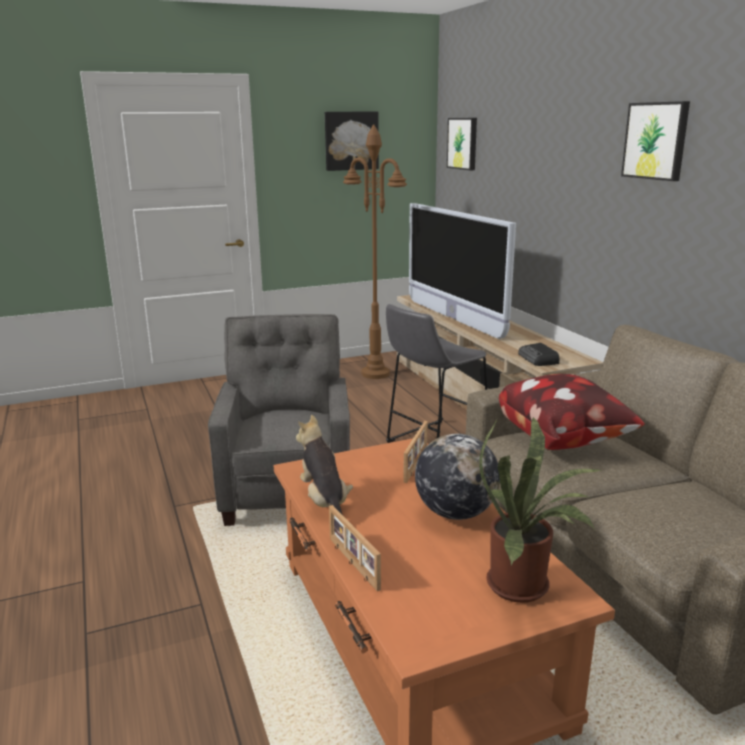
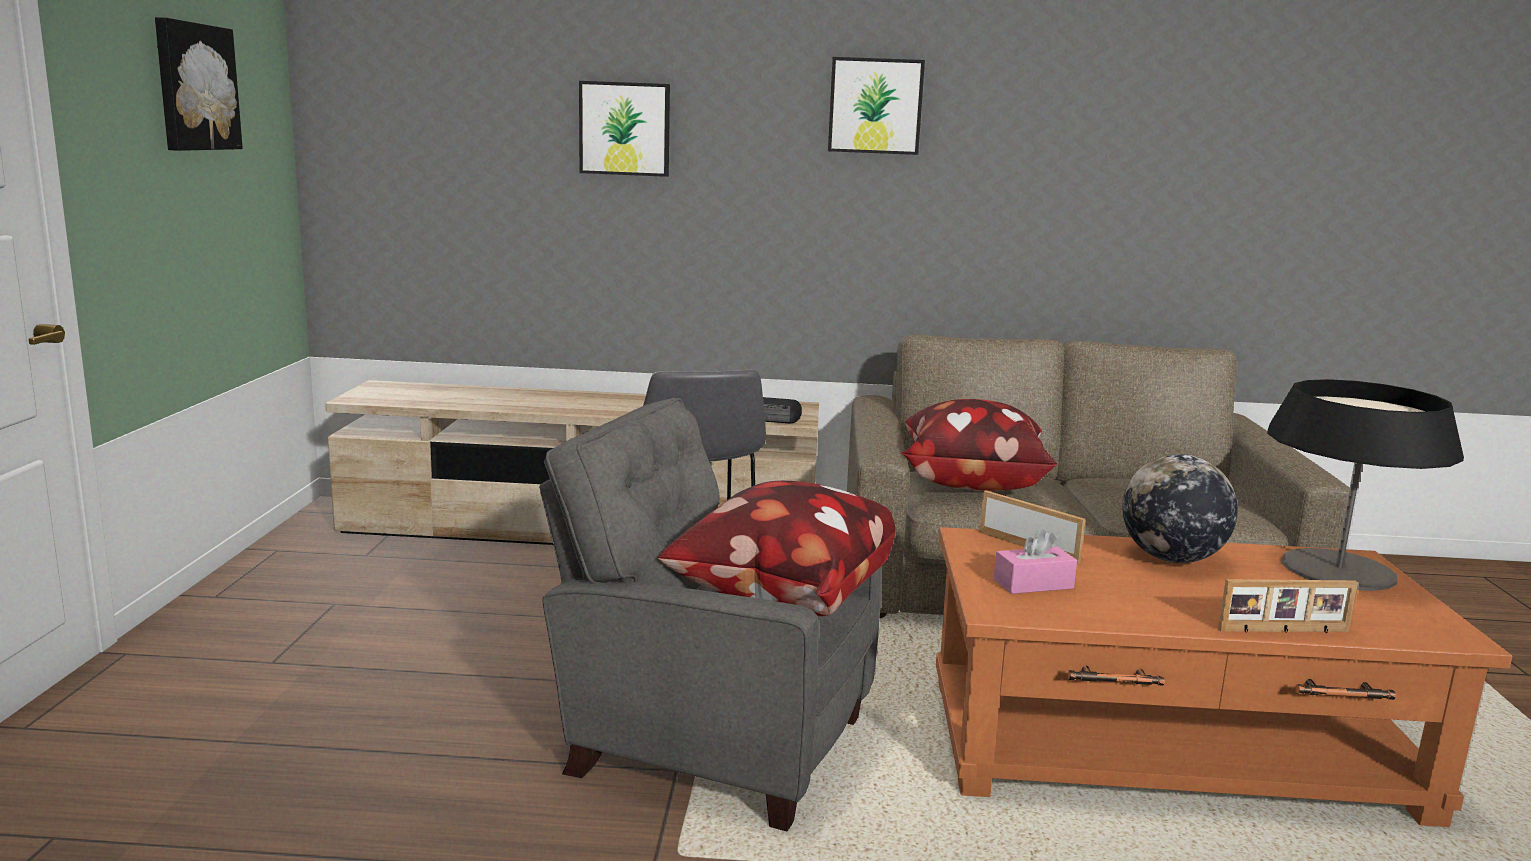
camera: 65 degrees left, 5 degrees down
(288, 425) = (780, 598): none -> pillow
(325, 503) = (1116, 614): plush toy -> none
(350, 473) = (1033, 584): none -> pink tissue box
(376, 374) = (356, 561): brown floor lamp -> none
(453, 318) = (525, 407): television -> none
(463, 143) = (400, 104): picture -> picture (625, 129)
(524, 587) = (1338, 570): potted plant -> table lamp

